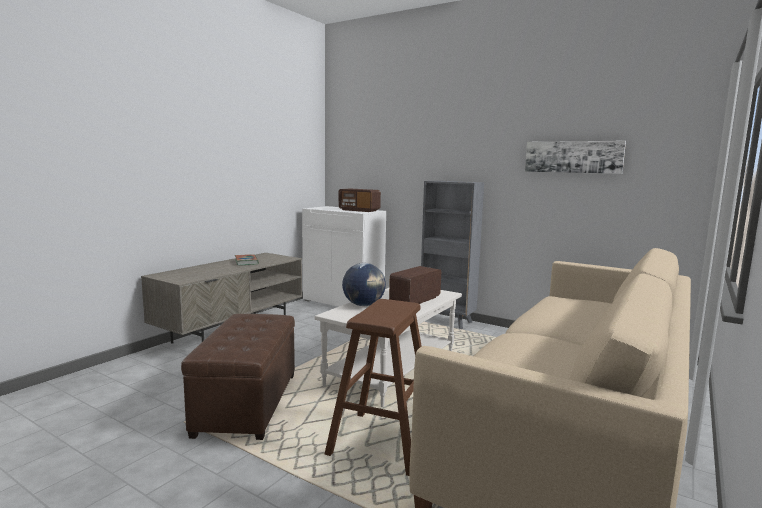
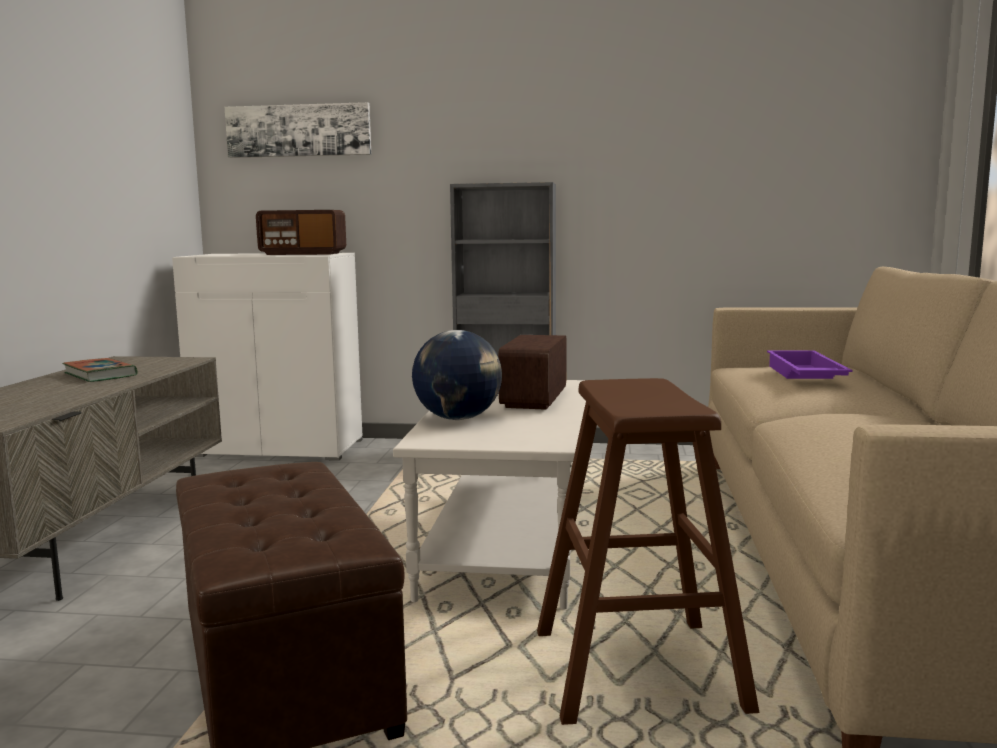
camera: 25 degrees left, 0 degrees up
(566, 309) = (803, 375): none -> purple tray
(573, 157) = (708, 133): picture -> picture (299, 131)

